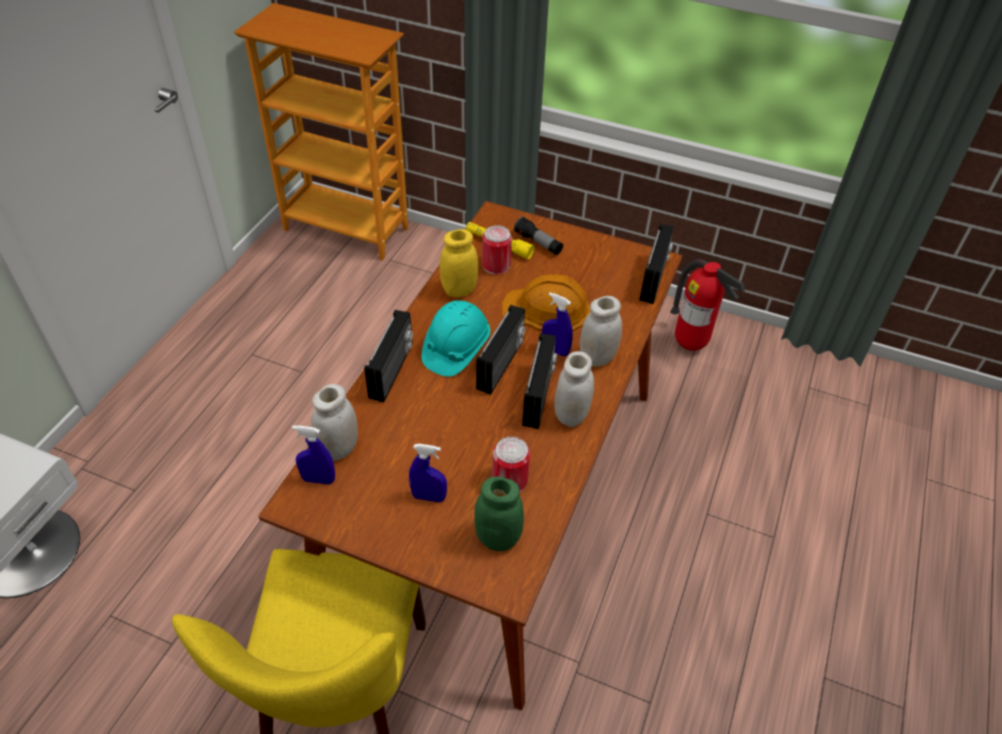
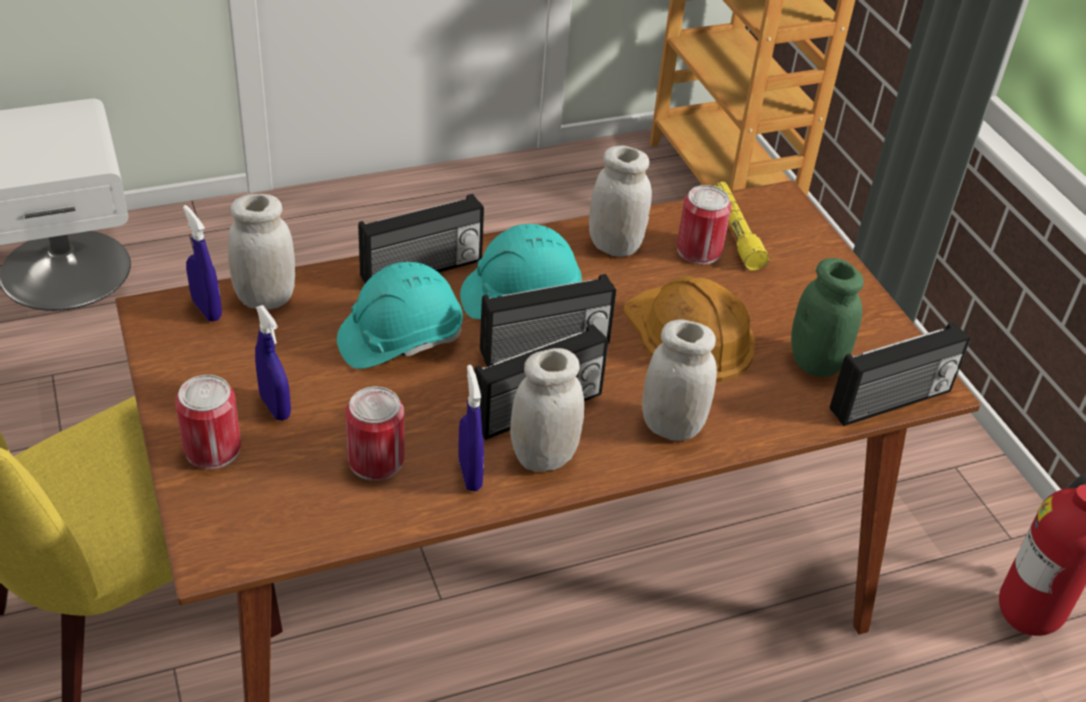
camera: 45 degrees right, 5 degrees down
(432, 543) = (212, 449): none -> can
(433, 414) = (400, 339): none -> turquoise hard hat
(459, 290) = (615, 246): yellow jar -> white jar
(498, 538) = (278, 501): green jar -> green jar (815, 362)
(538, 243) = (789, 262): flashlight -> none
(555, 350) = (631, 381): blue spray bottle -> blue spray bottle (470, 474)

